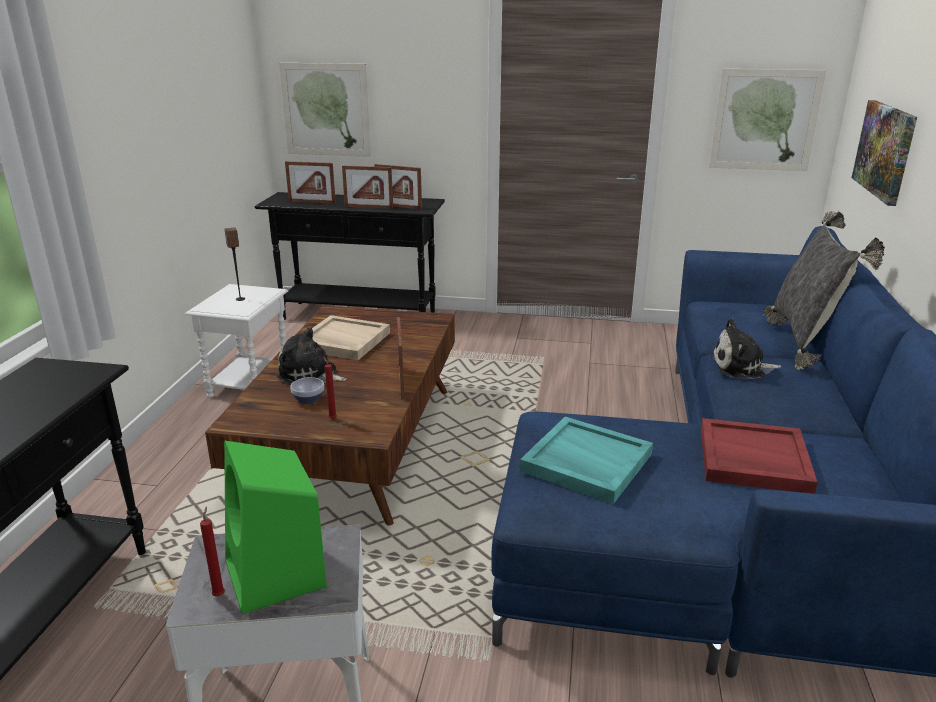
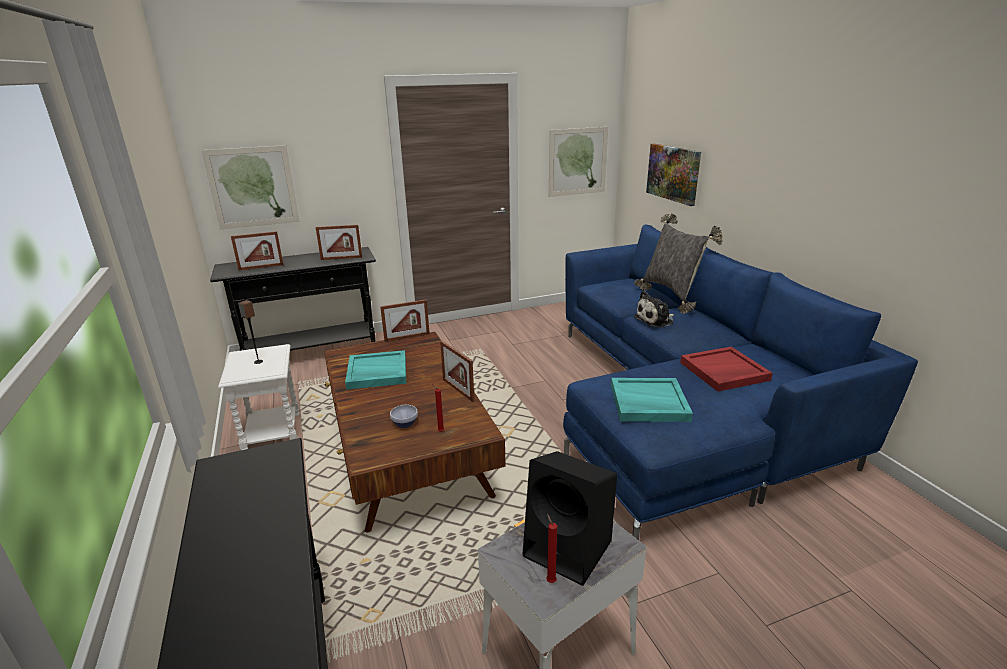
camera: 30 degrees left, 0 degrees up
(277, 575) = (570, 549): green speaker -> black speaker
(310, 375) = (383, 405): plush toy -> none
(343, 341) = (376, 372): beige tray -> turquoise tray
(368, 207) = (317, 263): picture frame -> picture frame (407, 337)

